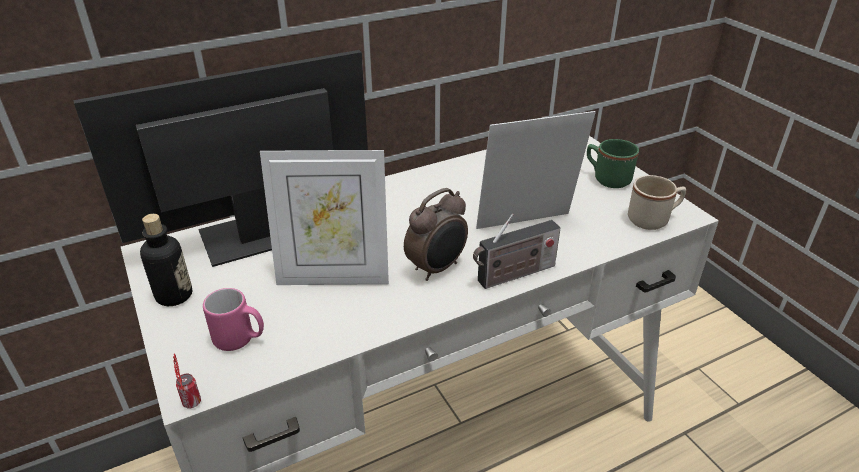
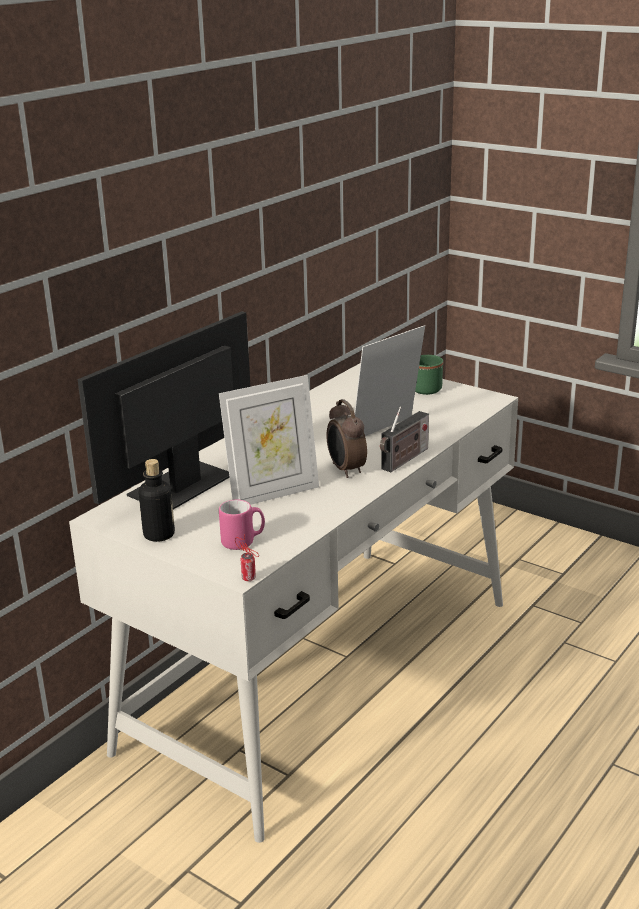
camera: 25 degrees left, 10 degrees down
(437, 268) = (346, 470): alarm clock -> alarm clock turned 135 degrees clockwise
(653, 219) = (474, 406): beige mug -> none

